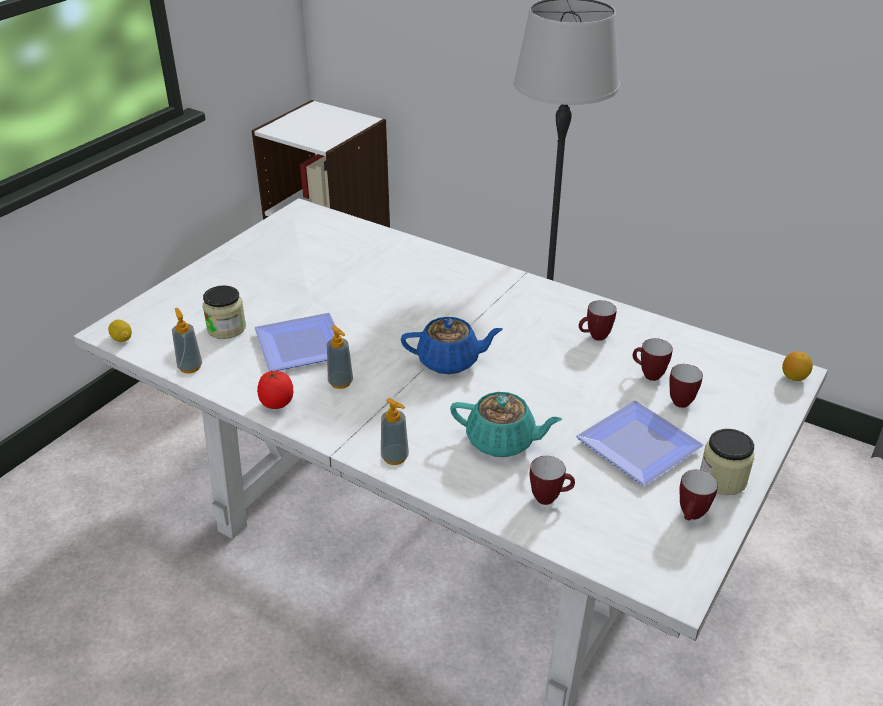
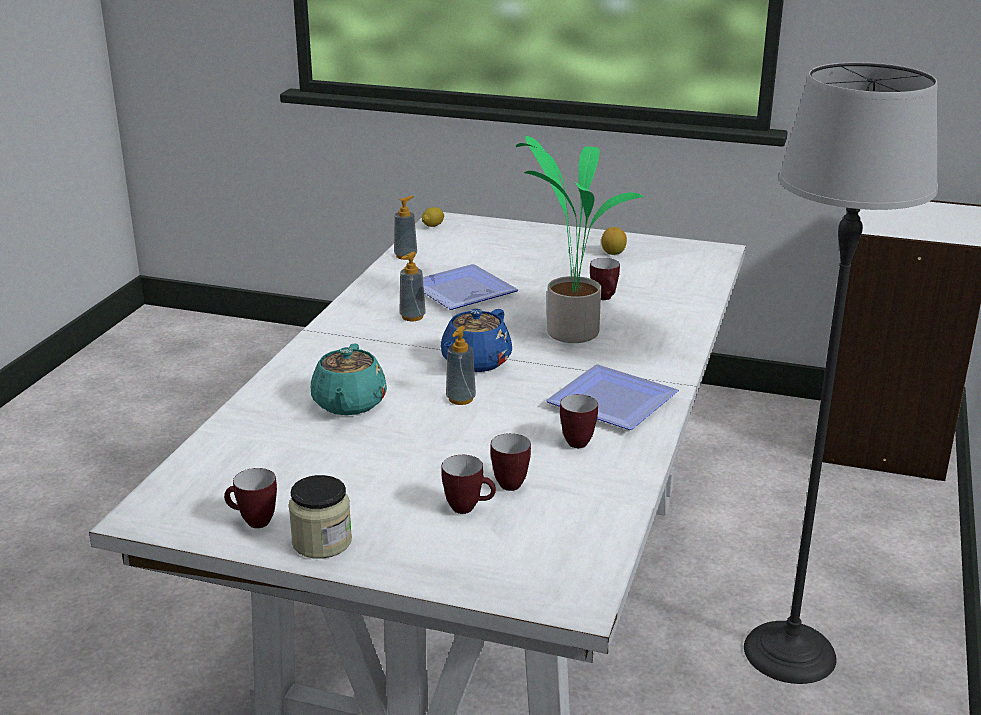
camera: 75 degrees right, 10 degrees down
(226, 328) = (472, 258): jar -> none
(277, 404) = (367, 297): tomato -> none
(395, 457) = (308, 356): soap dispenser -> soap dispenser (460, 399)
(415, 305) = (570, 332): none -> potted plant
(450, 361) = (475, 362): blue teapot -> blue teapot turned 45 degrees clockwise
(550, 498) = (267, 437): mug -> mug (605, 299)
(633, 445) = (366, 480): plate -> plate (611, 399)
(794, 377) = (568, 602): lemon -> lemon (613, 253)

